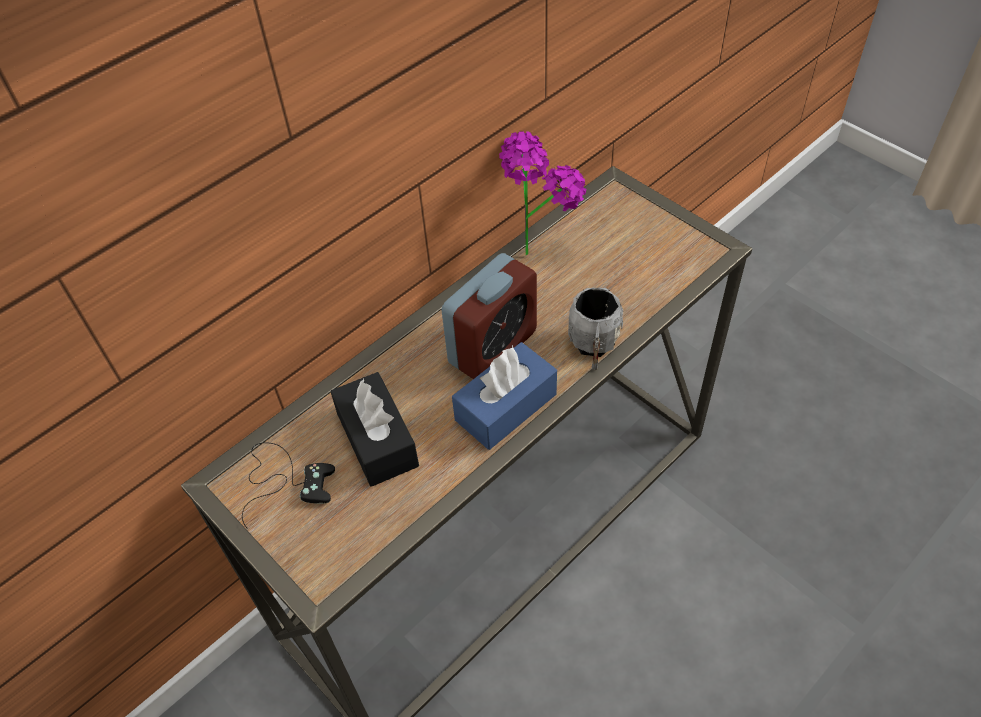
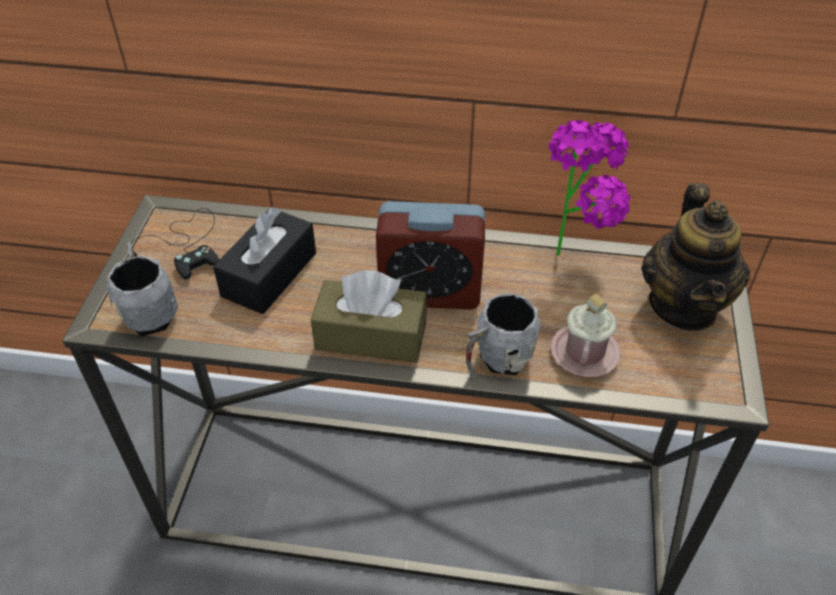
camera: 50 degrees right, 5 degrees down
(342, 547) = (149, 312): none -> grey mug
(506, 407) = (371, 335): blue tissue box -> brown tissue box
(626, 297) = (584, 352): none -> pink mug
(629, 222) = (683, 305): none -> teapot

